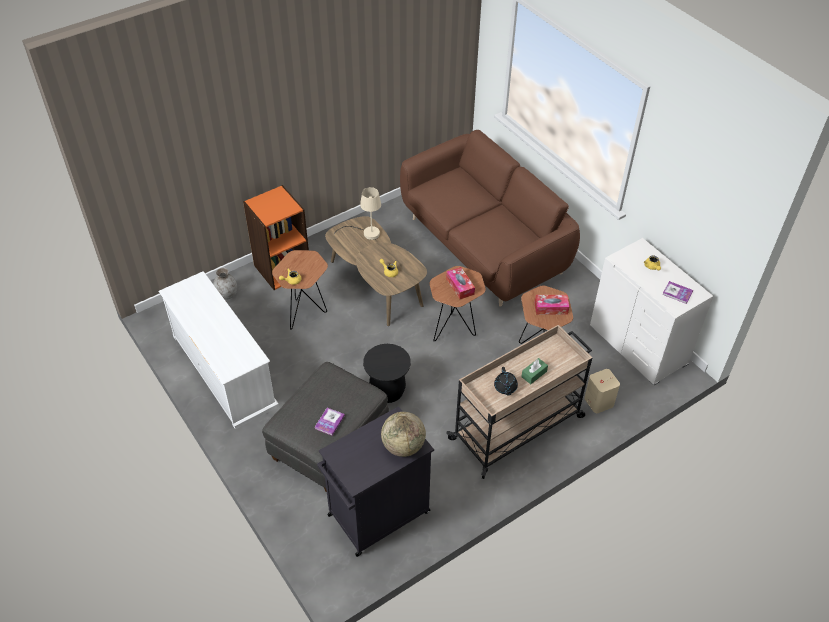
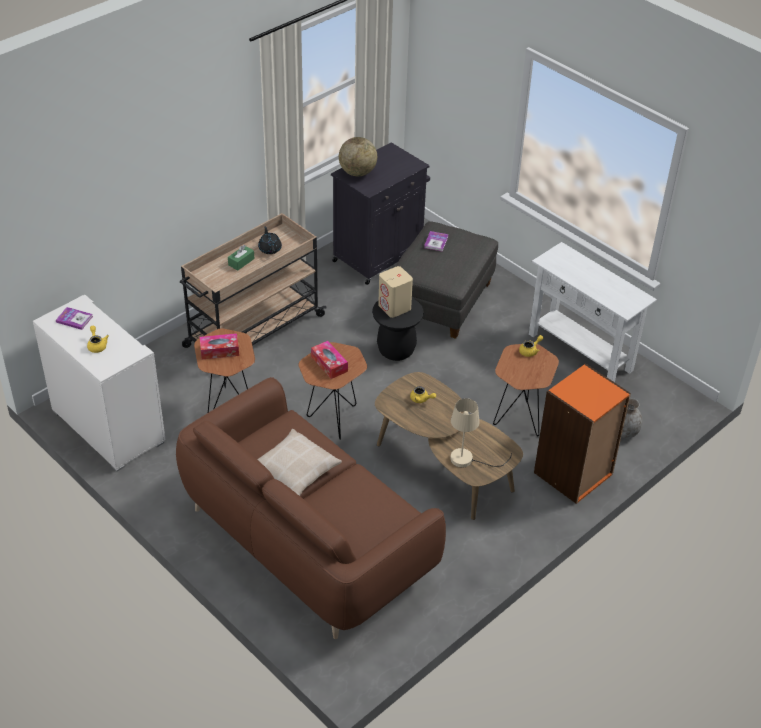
camera: 170 degrees right, 5 degrees down
(223, 370) = (580, 352): white tv stand -> white console table
(494, 221) = (294, 470): none -> beige pillow
(598, 401) = (165, 362): beige speaker -> beige speaker (394, 307)

